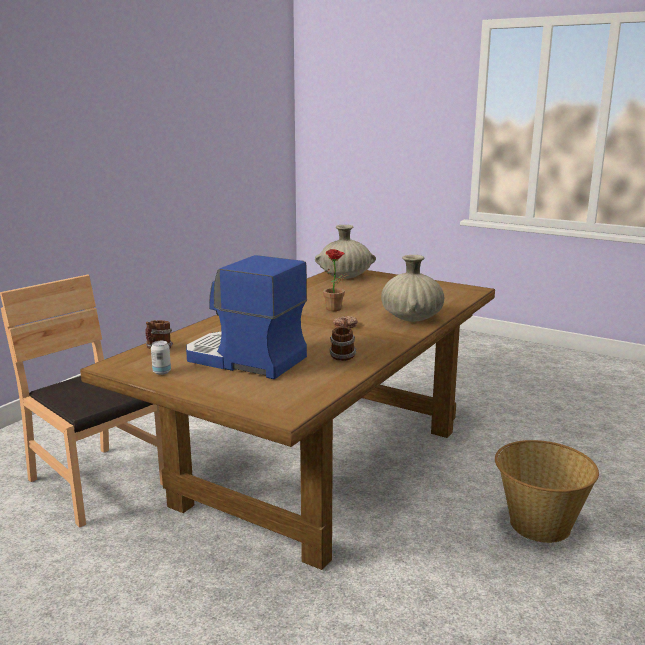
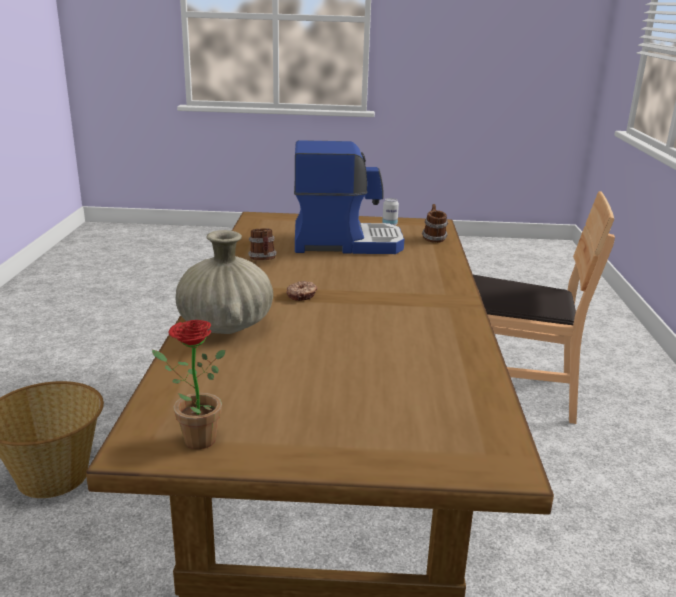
camera: 150 degrees right, 5 degrees up
(336, 309) = (347, 322): potted plant -> potted plant (192, 439)
(345, 277) = (456, 428): beige vase -> none

